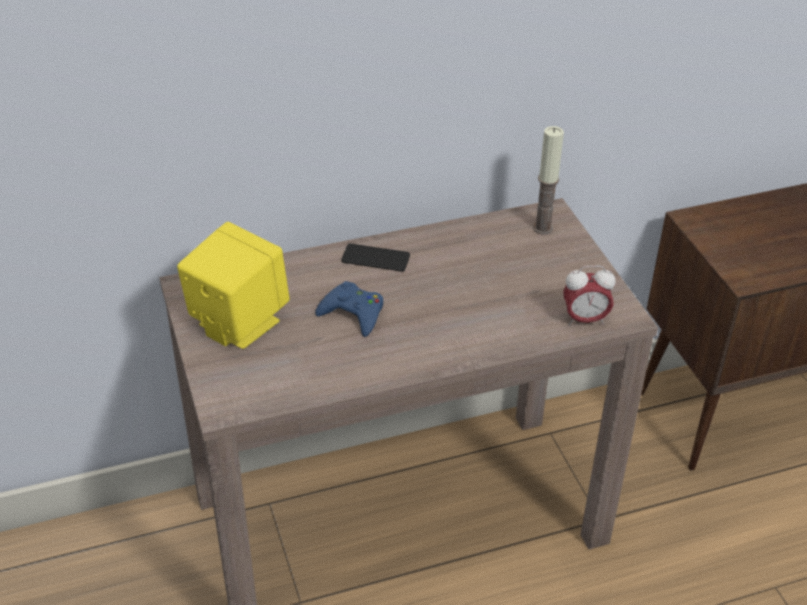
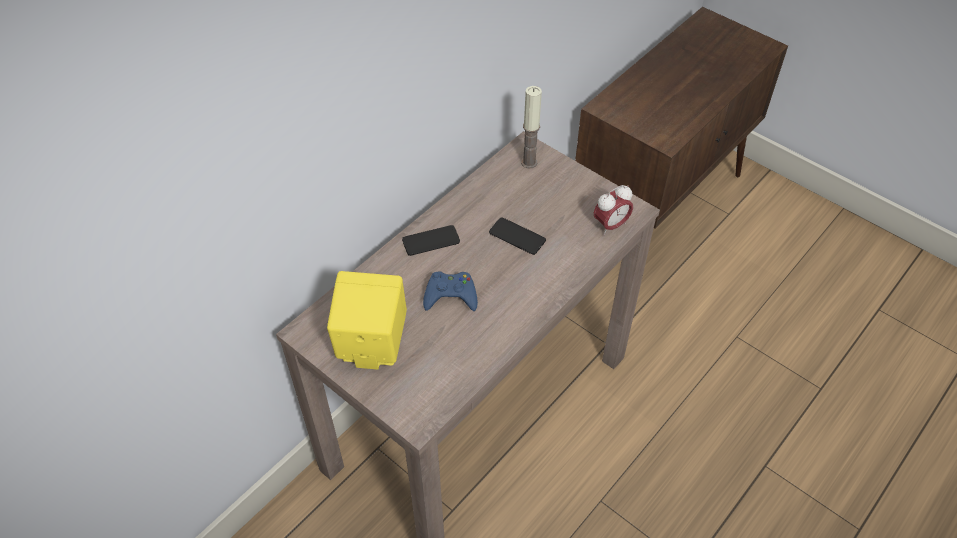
camera: 30 degrees left, 10 degrees up
(469, 289) = (517, 236): none -> phone

